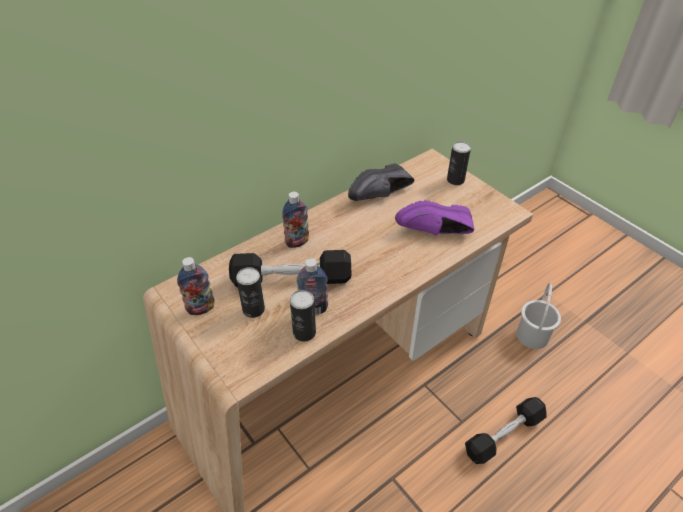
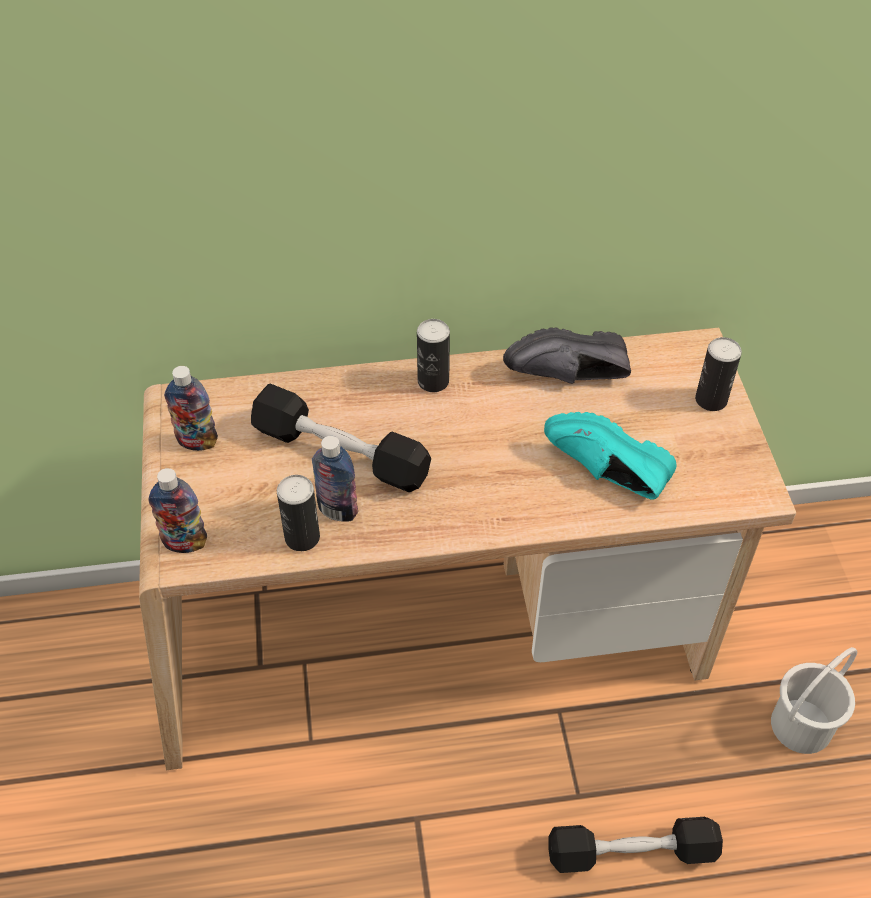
camera: 30 degrees right, 5 degrees up
(253, 309) = (261, 474): can -> can (433, 381)
(297, 242) = (388, 400): bottle -> bottle (185, 542)
(435, 232) = (604, 474): purple shoe -> turquoise shoe

